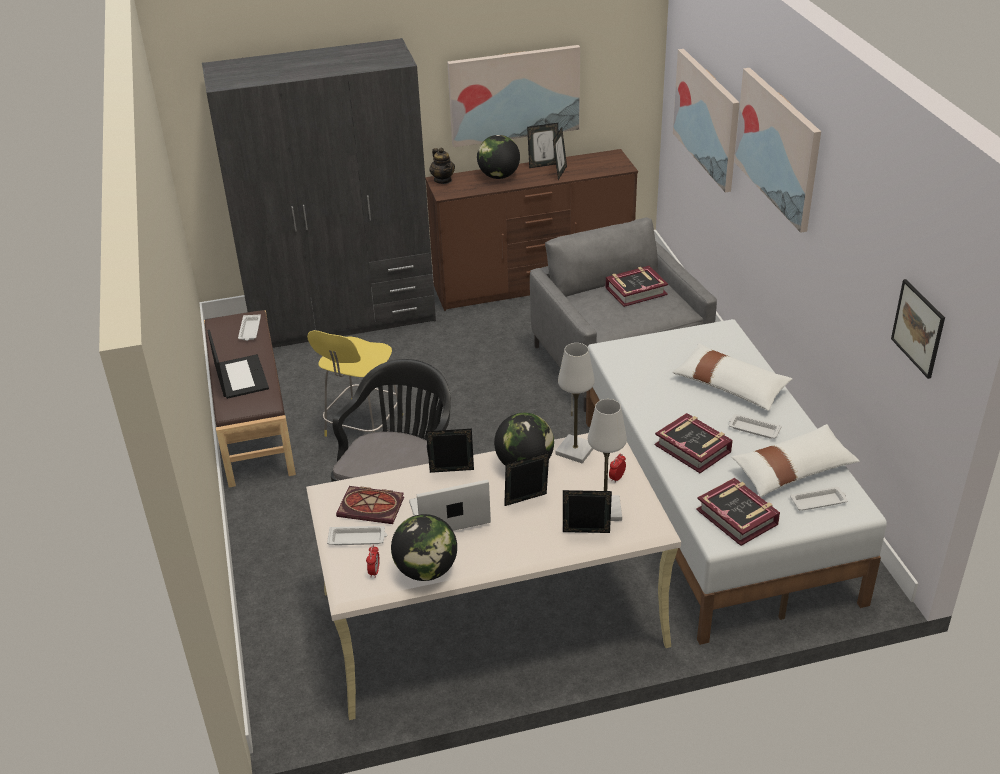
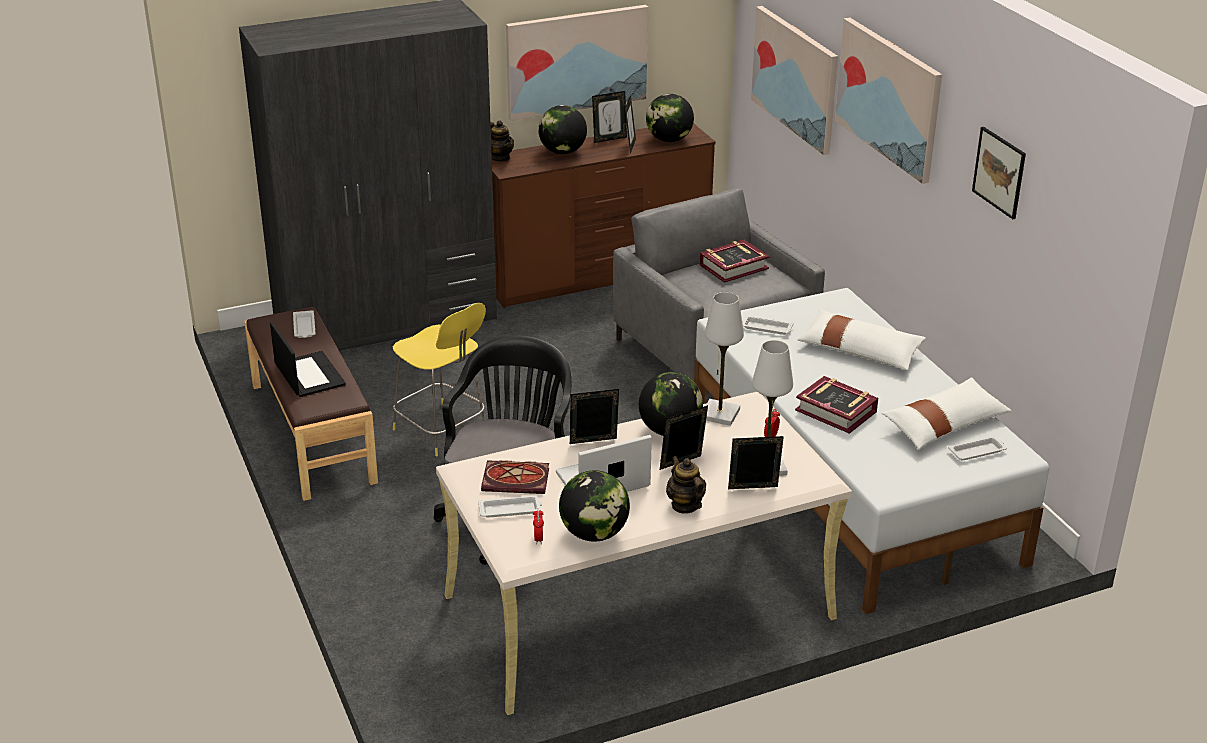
camera: 10 degrees left, 5 degrees down
(362, 427) = (442, 431): yellow chair -> yellow chair turned 60 degrees counterclockwise
(518, 546) = (685, 505): none -> teapot
(596, 167) = (669, 140): none -> globe
(737, 517) = (898, 471): book -> none
(753, 429) = (894, 389): white tray -> white tray (765, 328)
(918, 328) = (1066, 261): picture -> picture (999, 172)

